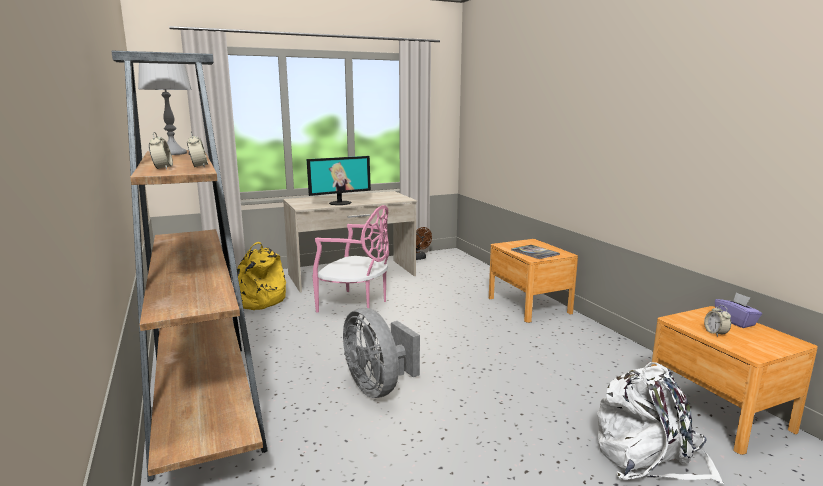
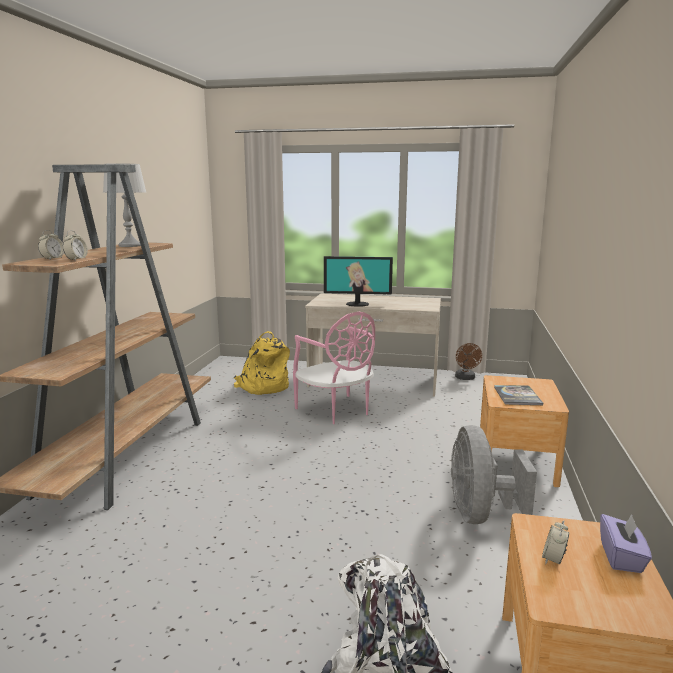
camera: 35 degrees right, 0 degrees up
(378, 387) = (248, 492): grey fan -> grey fan (480, 514)

